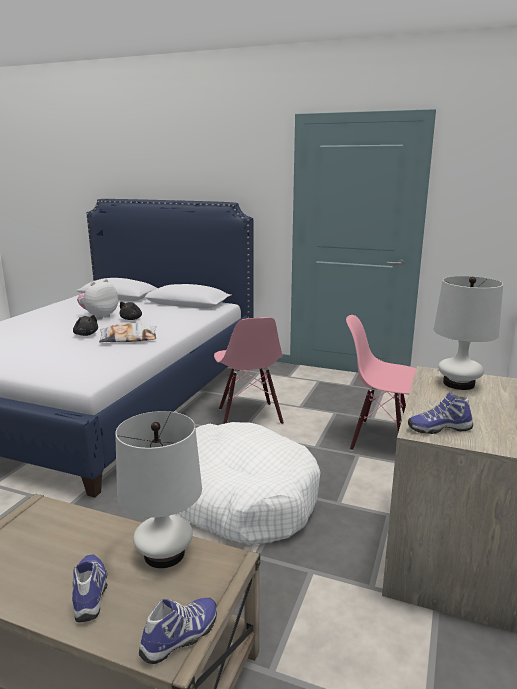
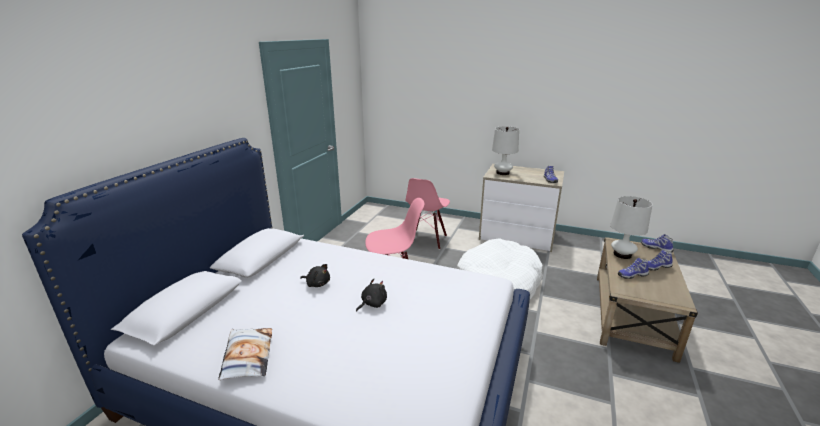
camera: 90 degrees left, 5 degrees up
(78, 539) = (632, 275): none -> shoe
(99, 316) = (299, 307): plush toy -> none
(129, 339) = (389, 276): pillow -> pillow (247, 356)

